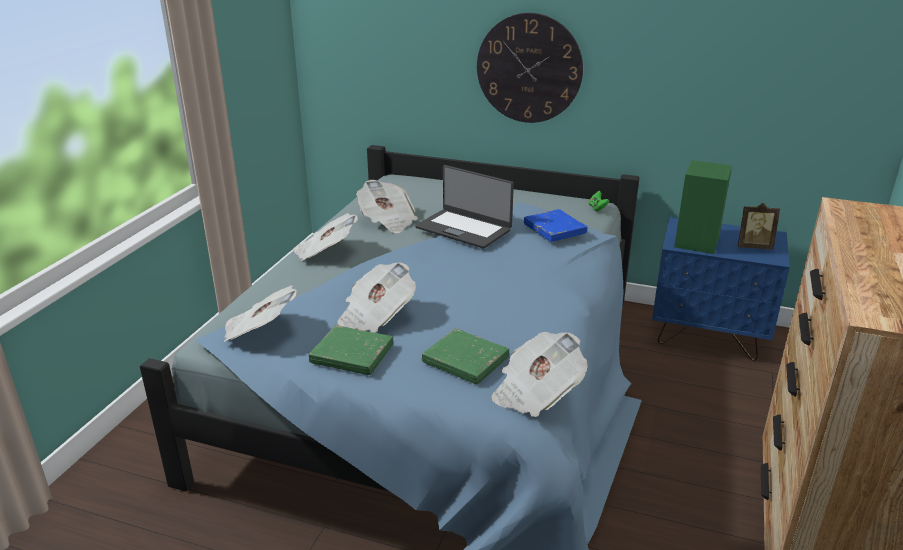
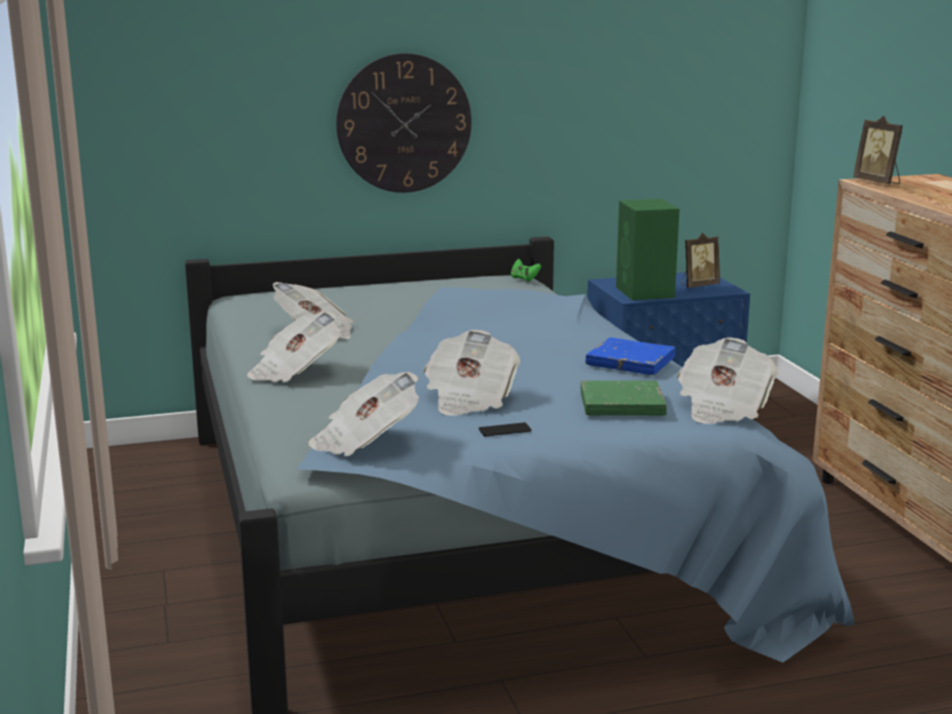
camera: 35 degrees left, 10 degrees down
(352, 354) = (504, 430): green book -> phone
(464, 228) = (425, 317): laptop -> none
(554, 229) = (521, 299): blue book -> blue book (630, 362)
(854, 211) = (878, 182): none -> picture frame

